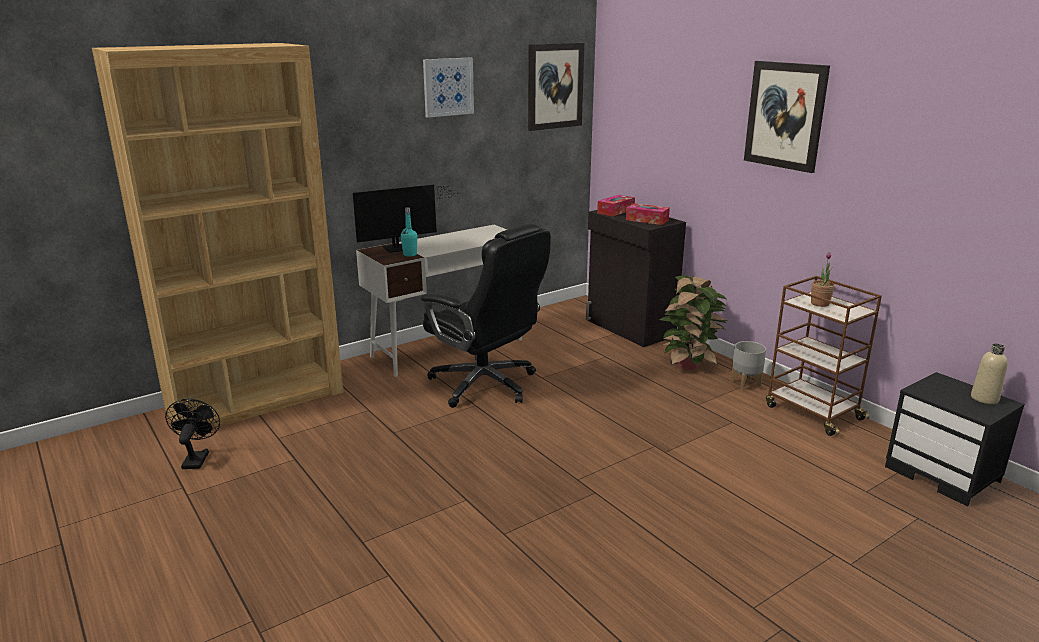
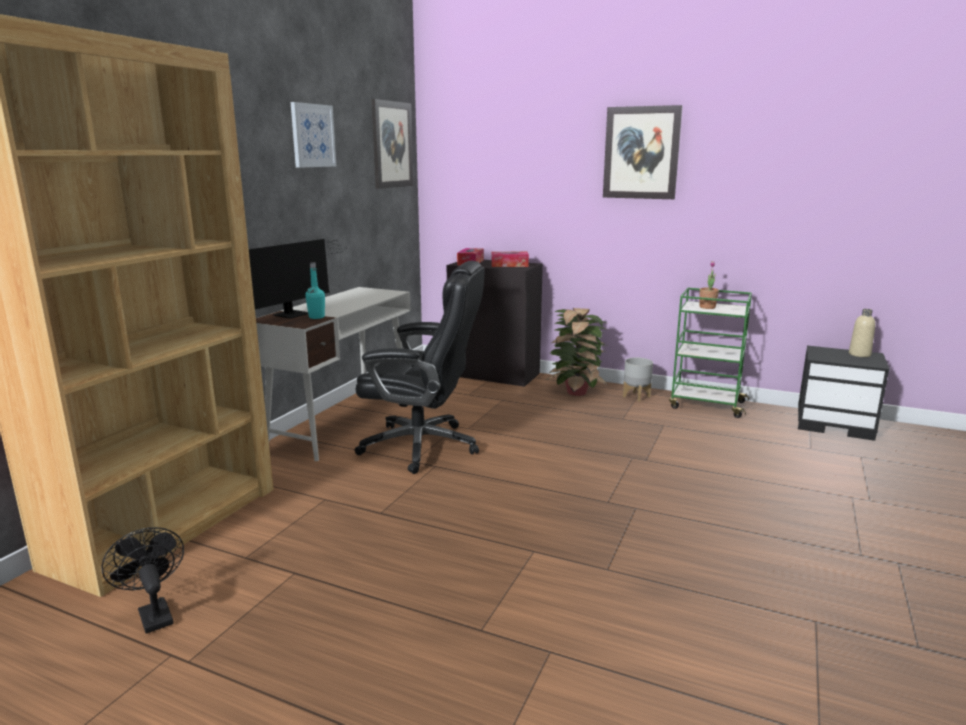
camera: 30 degrees left, 5 degrees down
(812, 412) = (705, 405): brown cart -> green cart

